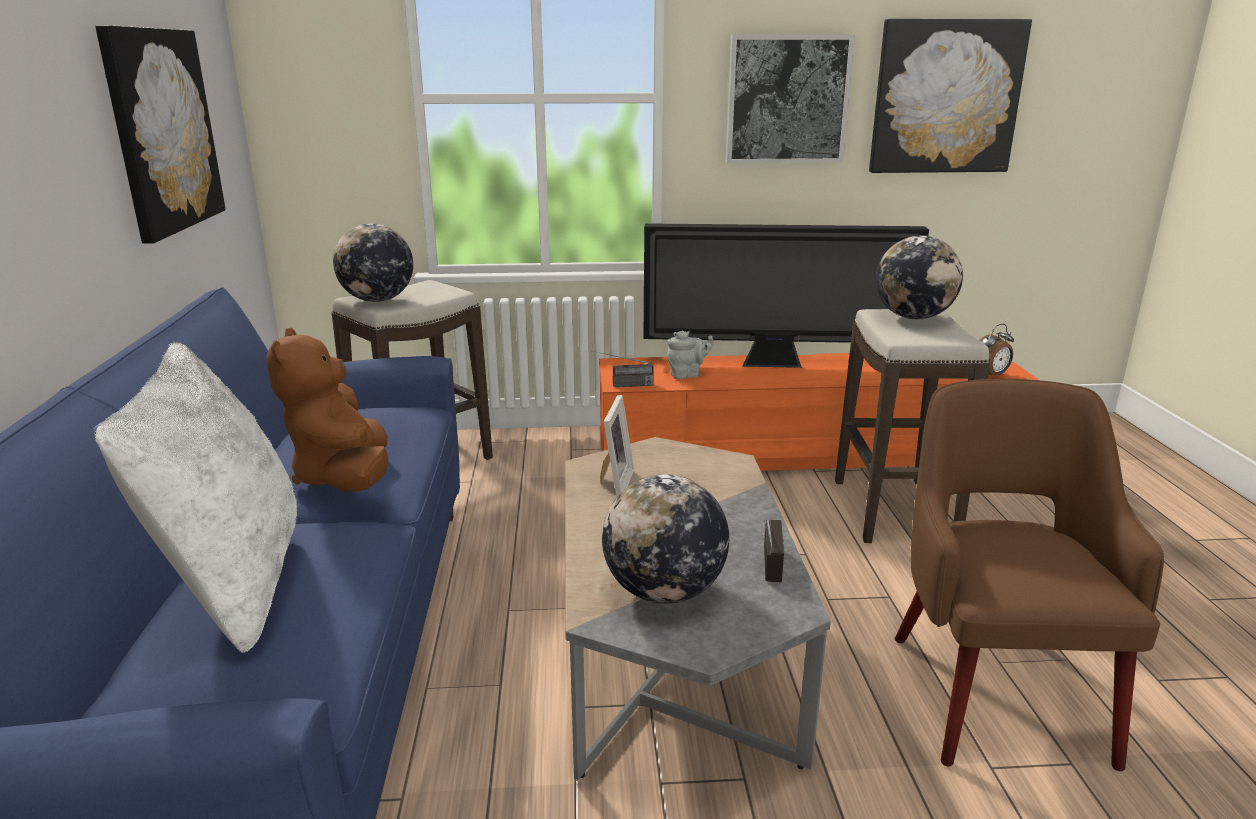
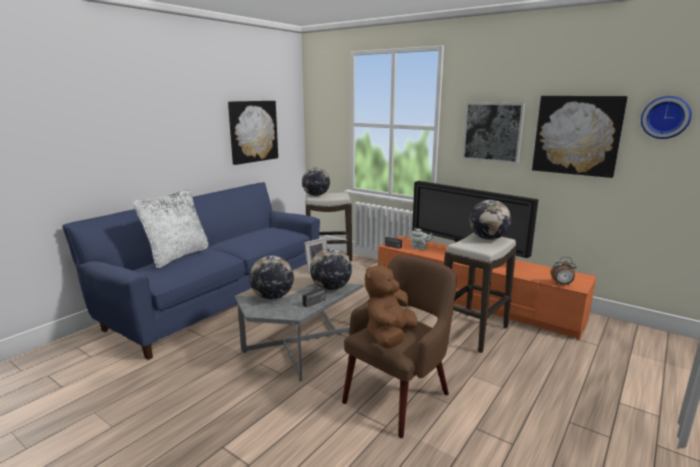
camera: 40 degrees right, 5 degrees down
(344, 477) = (241, 243): brown plush toy -> brown plush toy (389, 337)
(734, 516) = (331, 288): none -> globe
(1080, 57) = (665, 117): none -> wall clock

